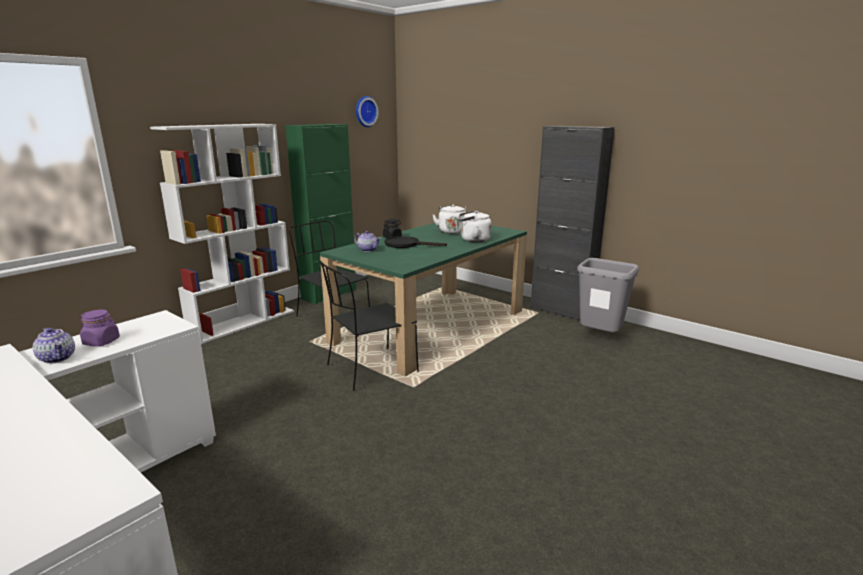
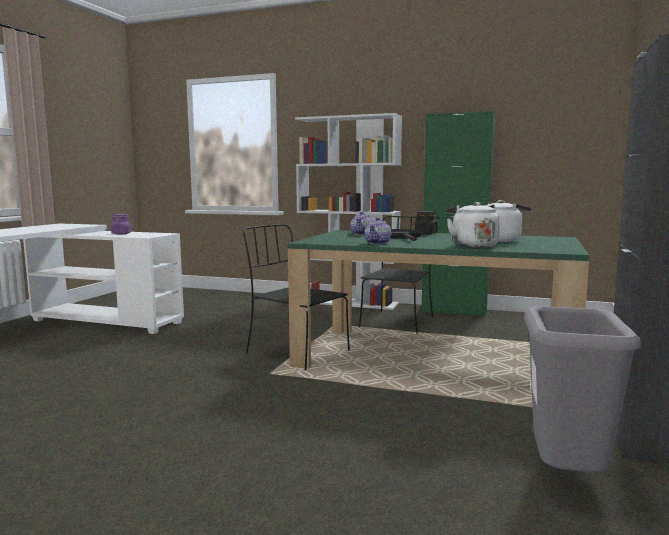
camera: 70 degrees right, 10 degrees down
(58, 358) = (97, 233): teapot -> teapot (378, 243)
(365, 111) = (560, 98): wall clock -> none

